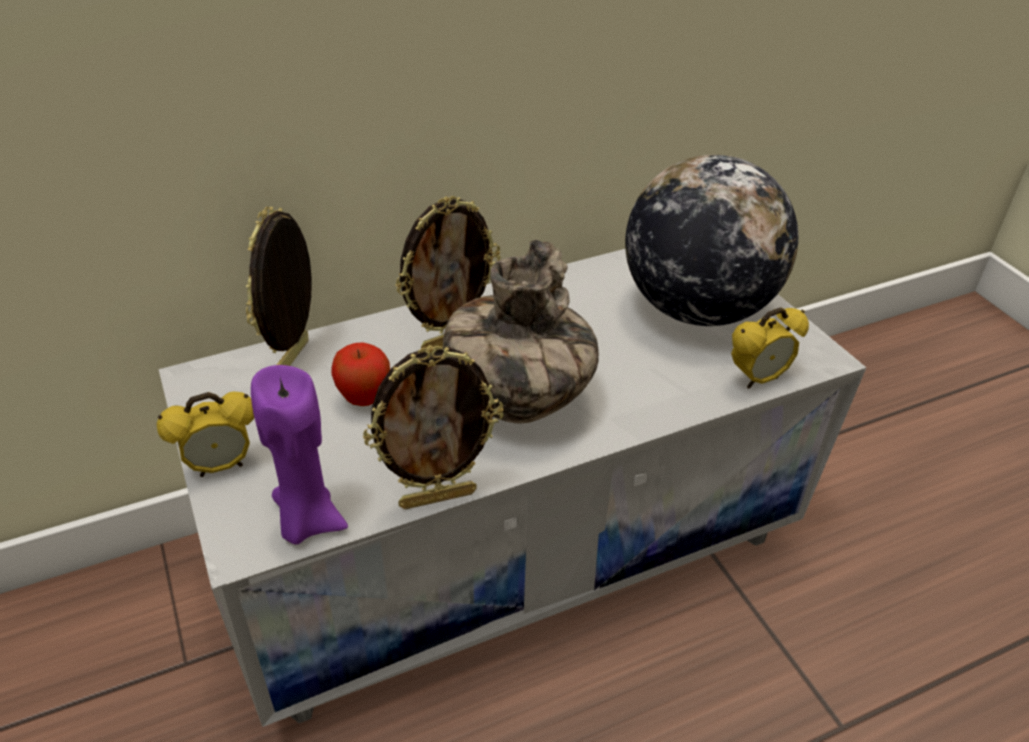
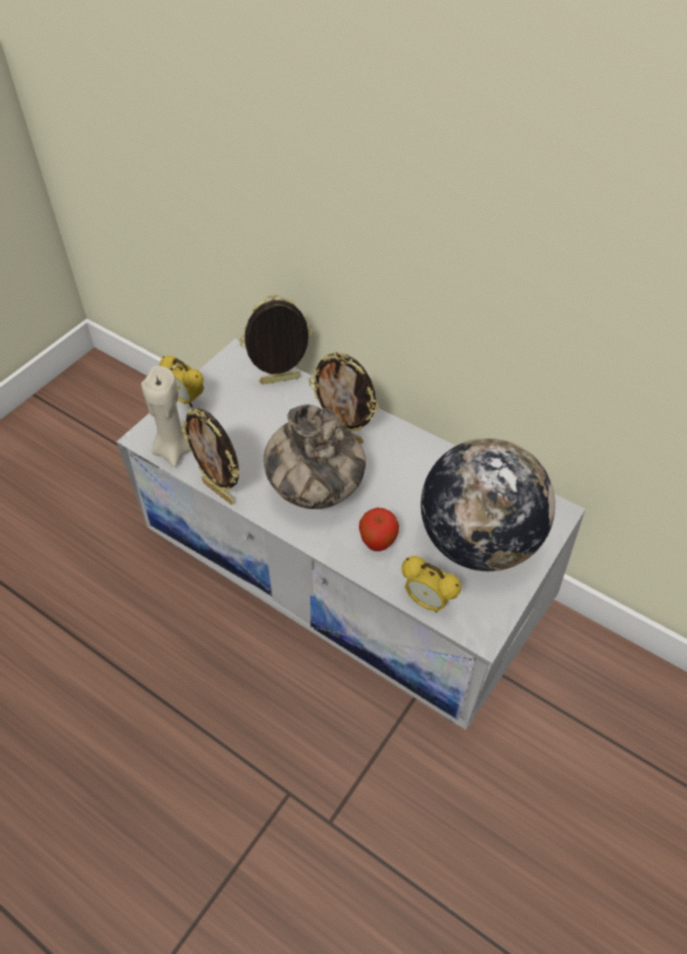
camera: 60 degrees right, 10 degrees up
(307, 521) = (173, 450): purple candle -> beige candle
(364, 399) = (270, 425): apple -> apple (377, 543)

